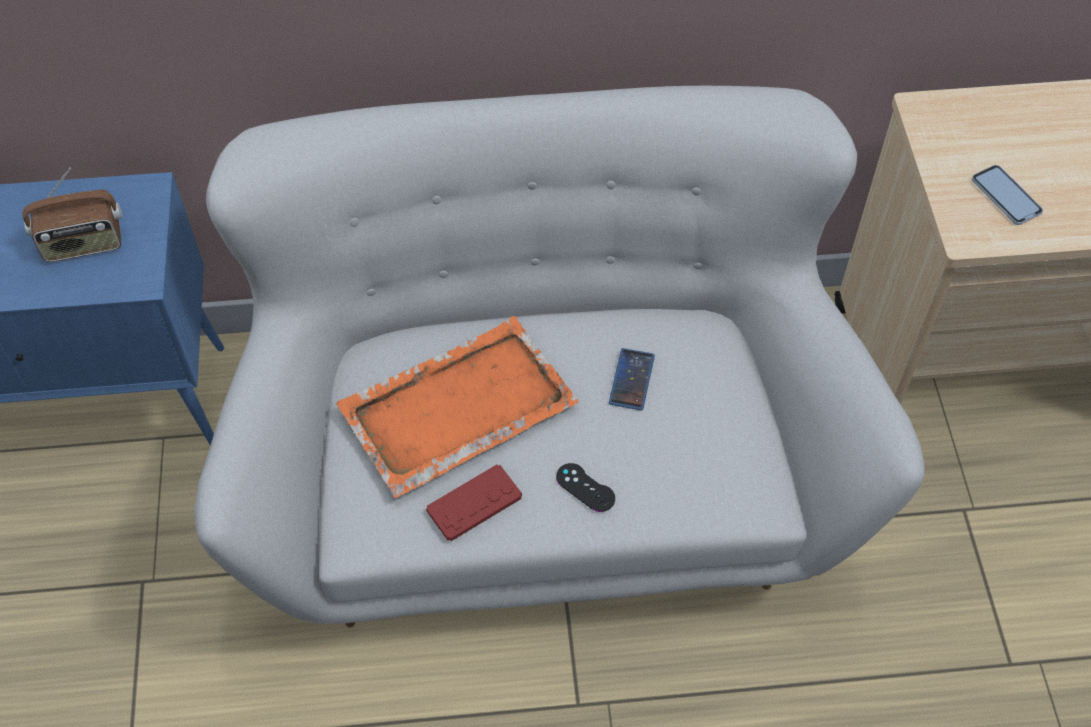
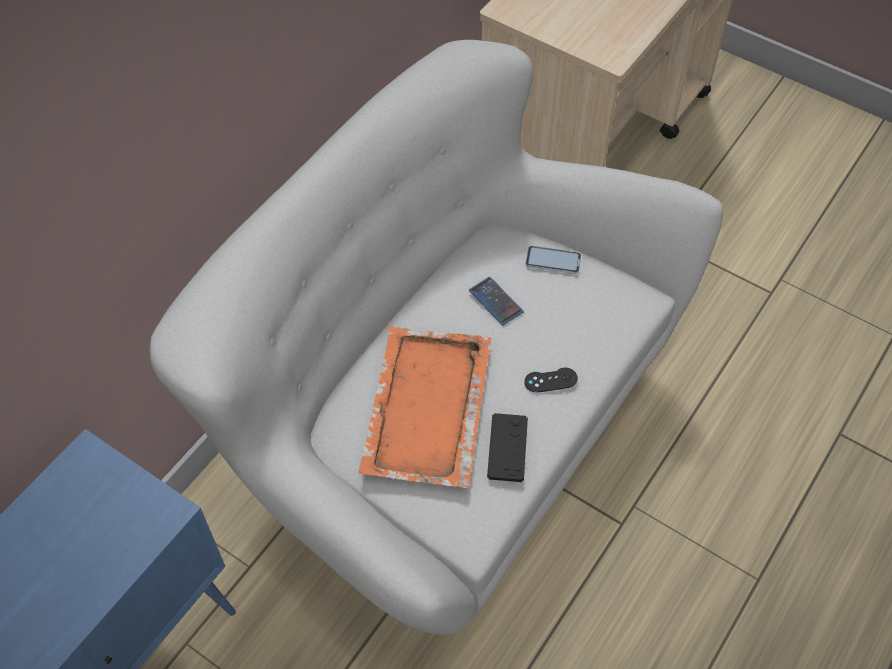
camera: 50 degrees left, 0 degrees up
(83, 244) = (90, 529): radio -> none
(474, 503) = (507, 448): red game controller -> black game controller
(1006, 196) = (602, 22): phone -> phone (553, 261)

